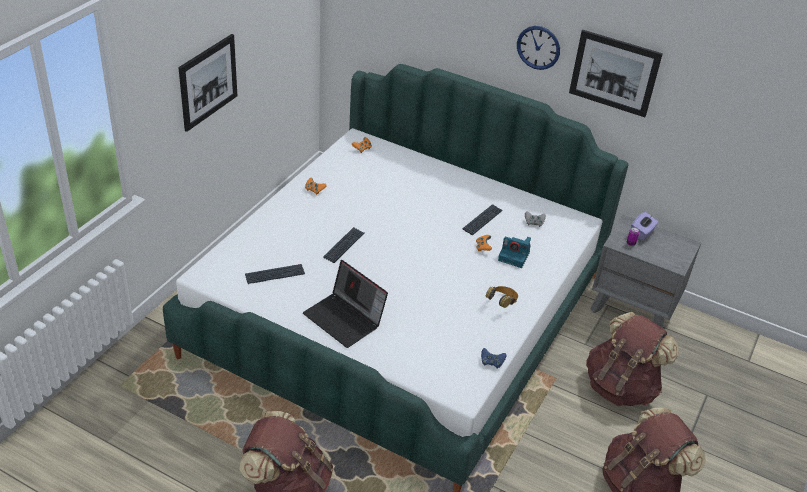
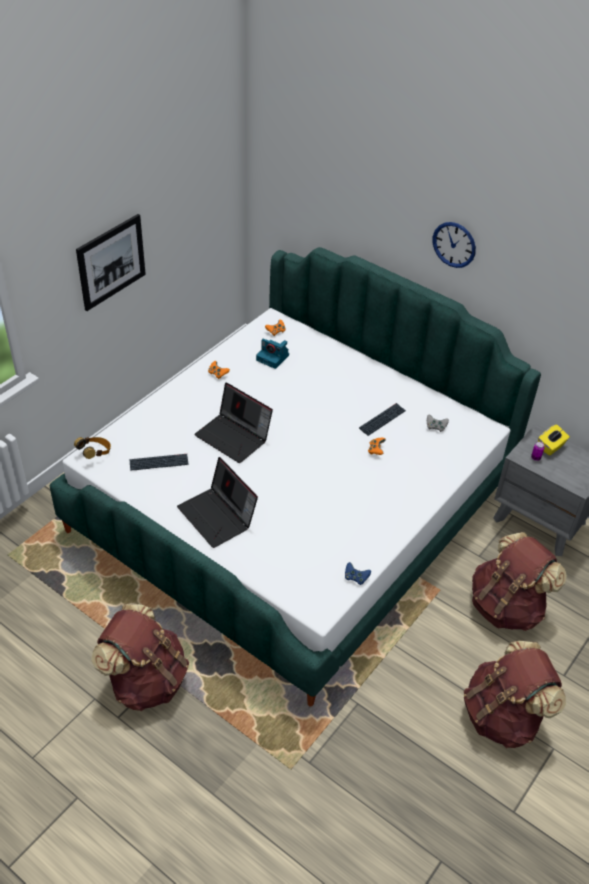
camera: 10 degrees right, 5 degrees up
(344, 245) = (234, 437): keyboard -> laptop
(502, 303) = (381, 513): headphones -> headphones (95, 453)
(514, 256) = (407, 463): camera -> camera (273, 358)
(614, 73) = (529, 279): picture -> none
(642, 233) = (551, 447): purple tissue box -> yellow tissue box

